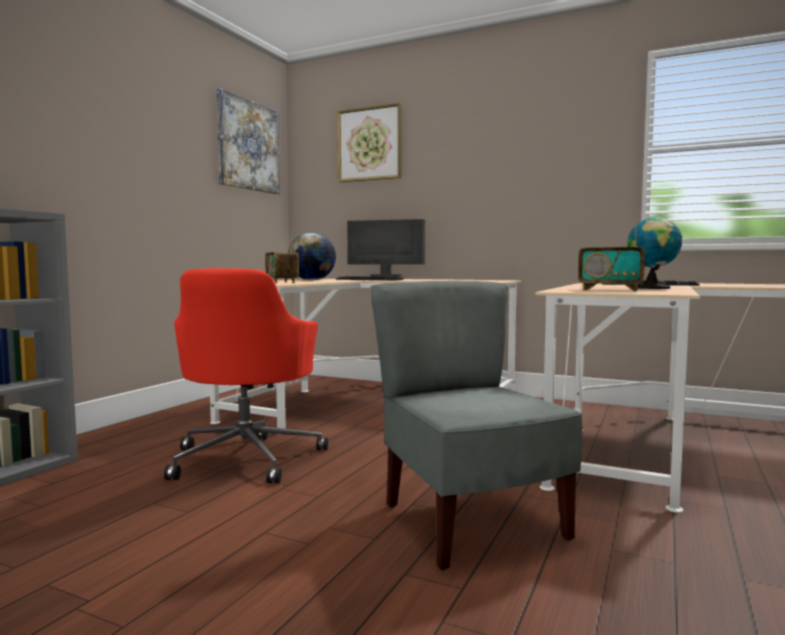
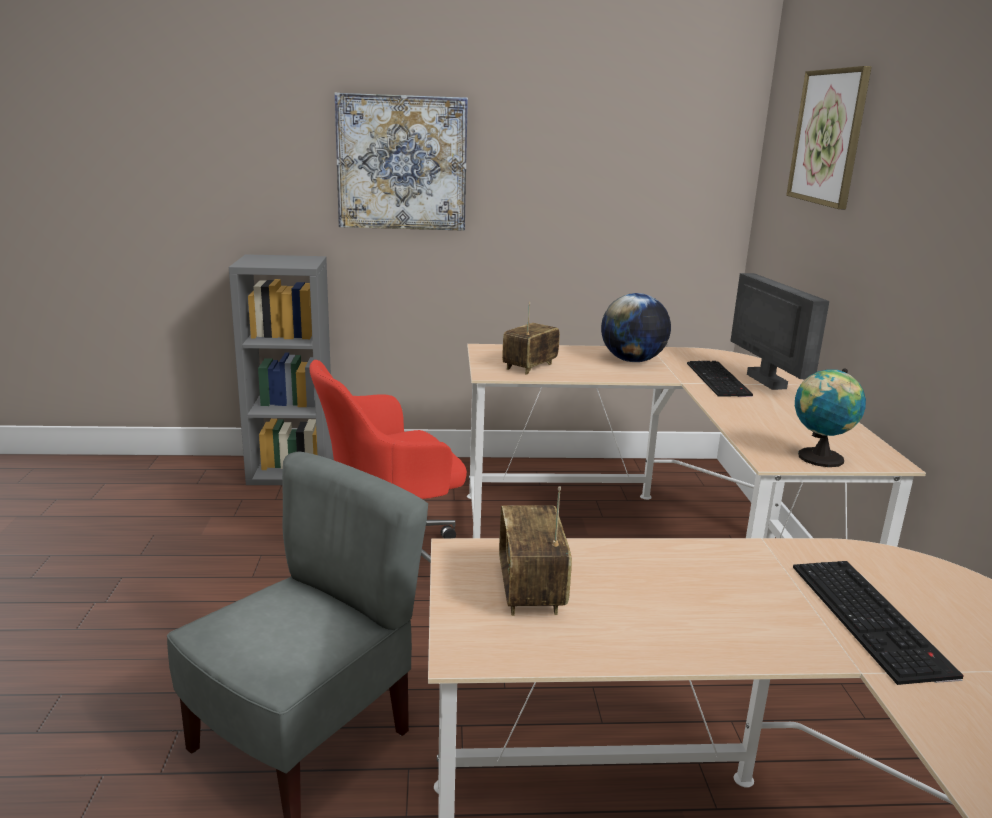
camera: 60 degrees right, 15 degrees up
(248, 145) = (667, 135): picture -> picture (402, 163)
(653, 288) = (660, 628): globe -> globe (818, 459)

